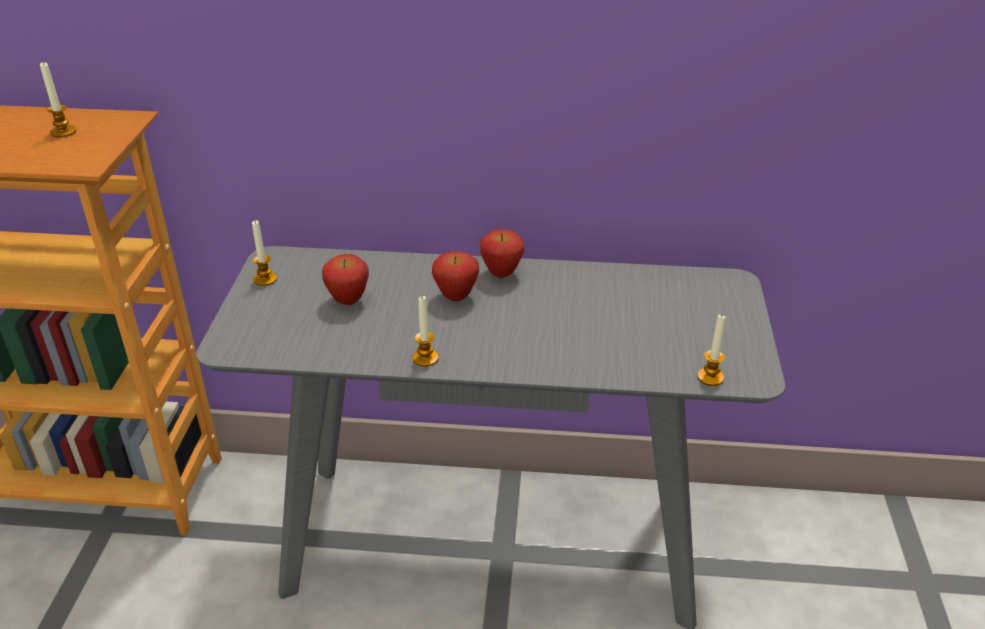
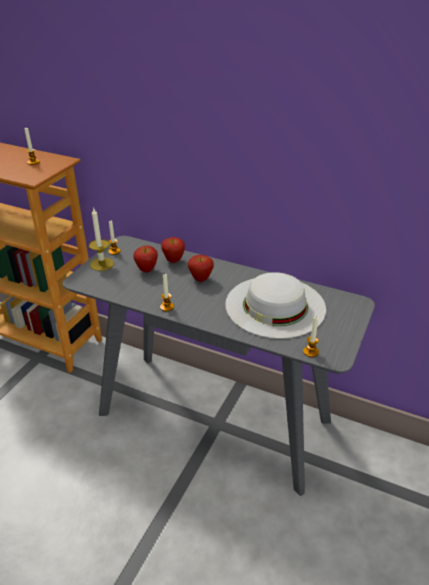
camera: 20 degrees right, 0 degrees up
(255, 307) = (102, 264): none -> candle
(501, 274) = (231, 272): apple -> apple (173, 261)
(608, 315) = (275, 306): none -> white hat

